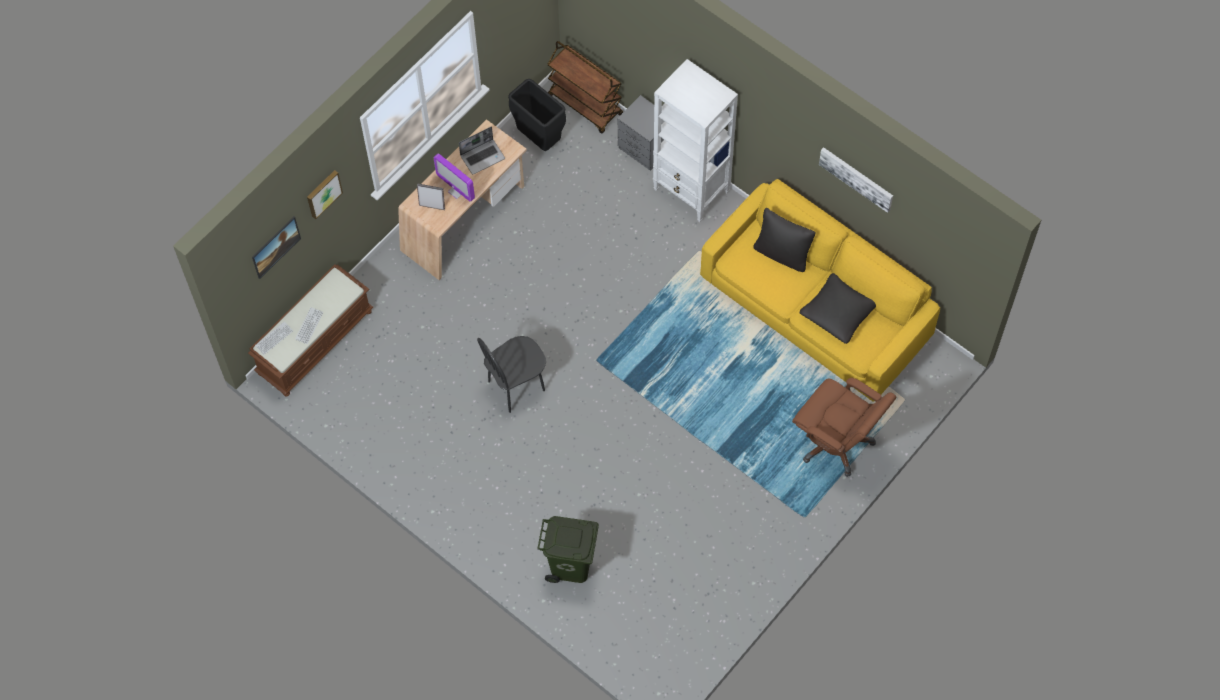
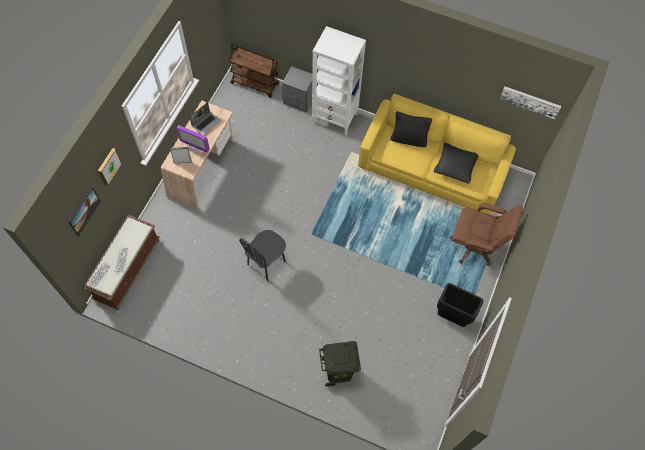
camera: 20 degrees left, 0 degrees up
(539, 139) = (234, 109): black trash can -> black trash can (452, 316)
(856, 178) = (457, 74): picture -> picture (530, 101)

